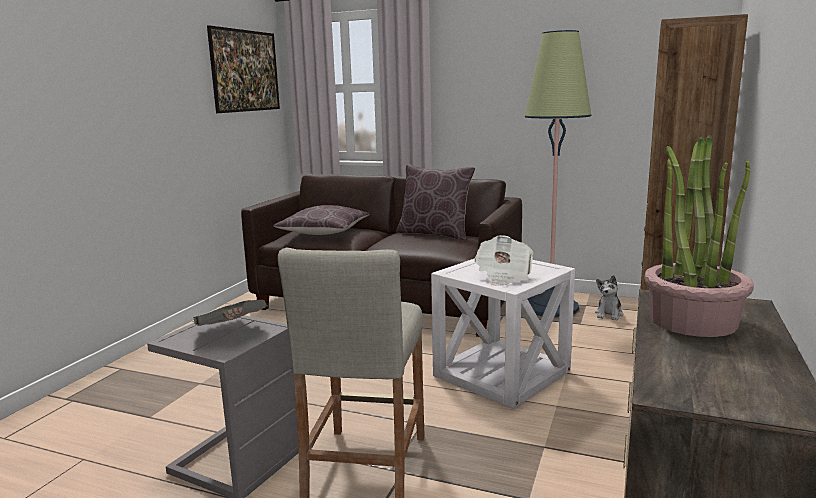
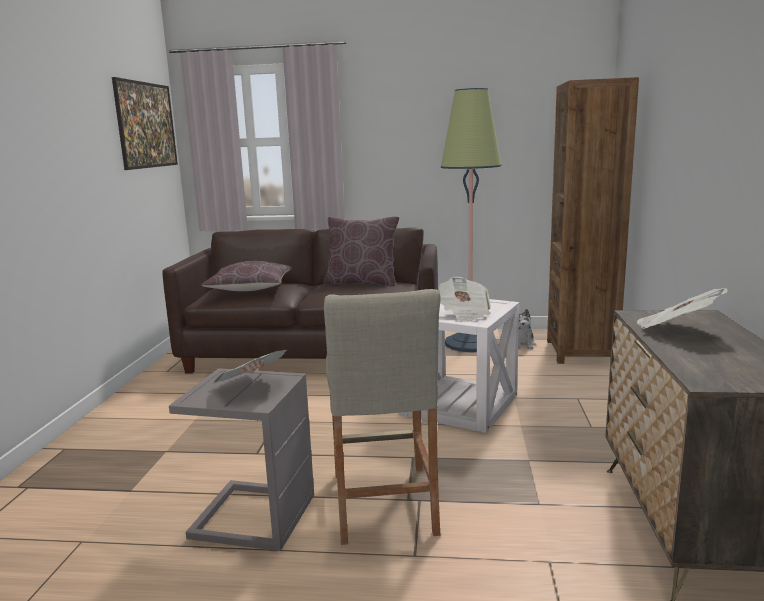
camera: 15 degrees left, 0 degrees up
(692, 320) = (675, 329): potted plant -> newspaper

